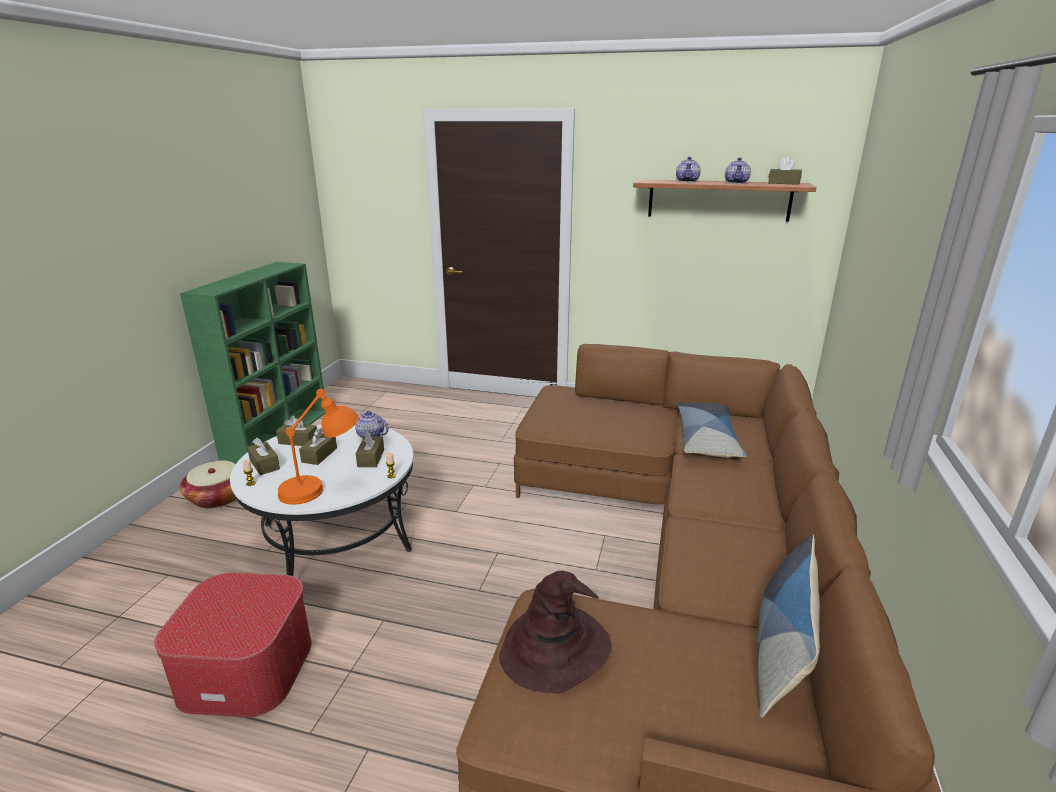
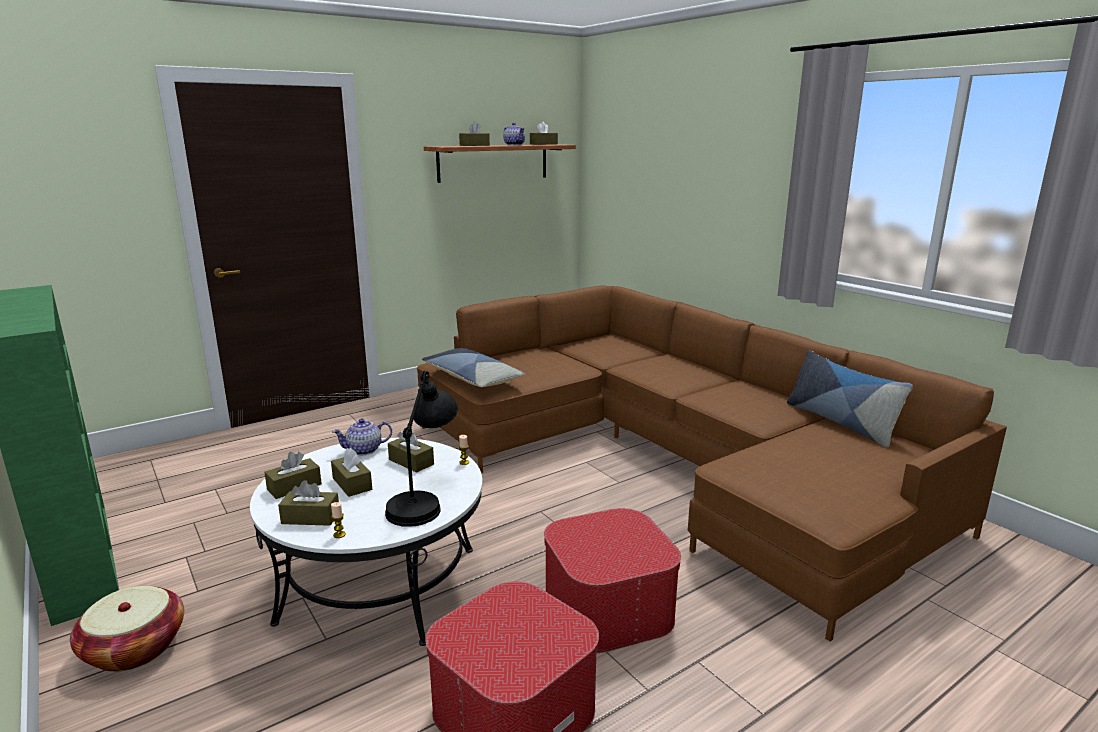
camera: 50 degrees left, 5 degrees down
(321, 488) = (424, 499): orange table lamp -> black table lamp
(399, 656) = (607, 607): none -> ottoman
(555, 649) = (779, 478): brown hat -> none
(687, 181) = (474, 145): teapot -> brown tissue box
(707, 439) = (608, 354): pillow -> pillow (472, 378)

